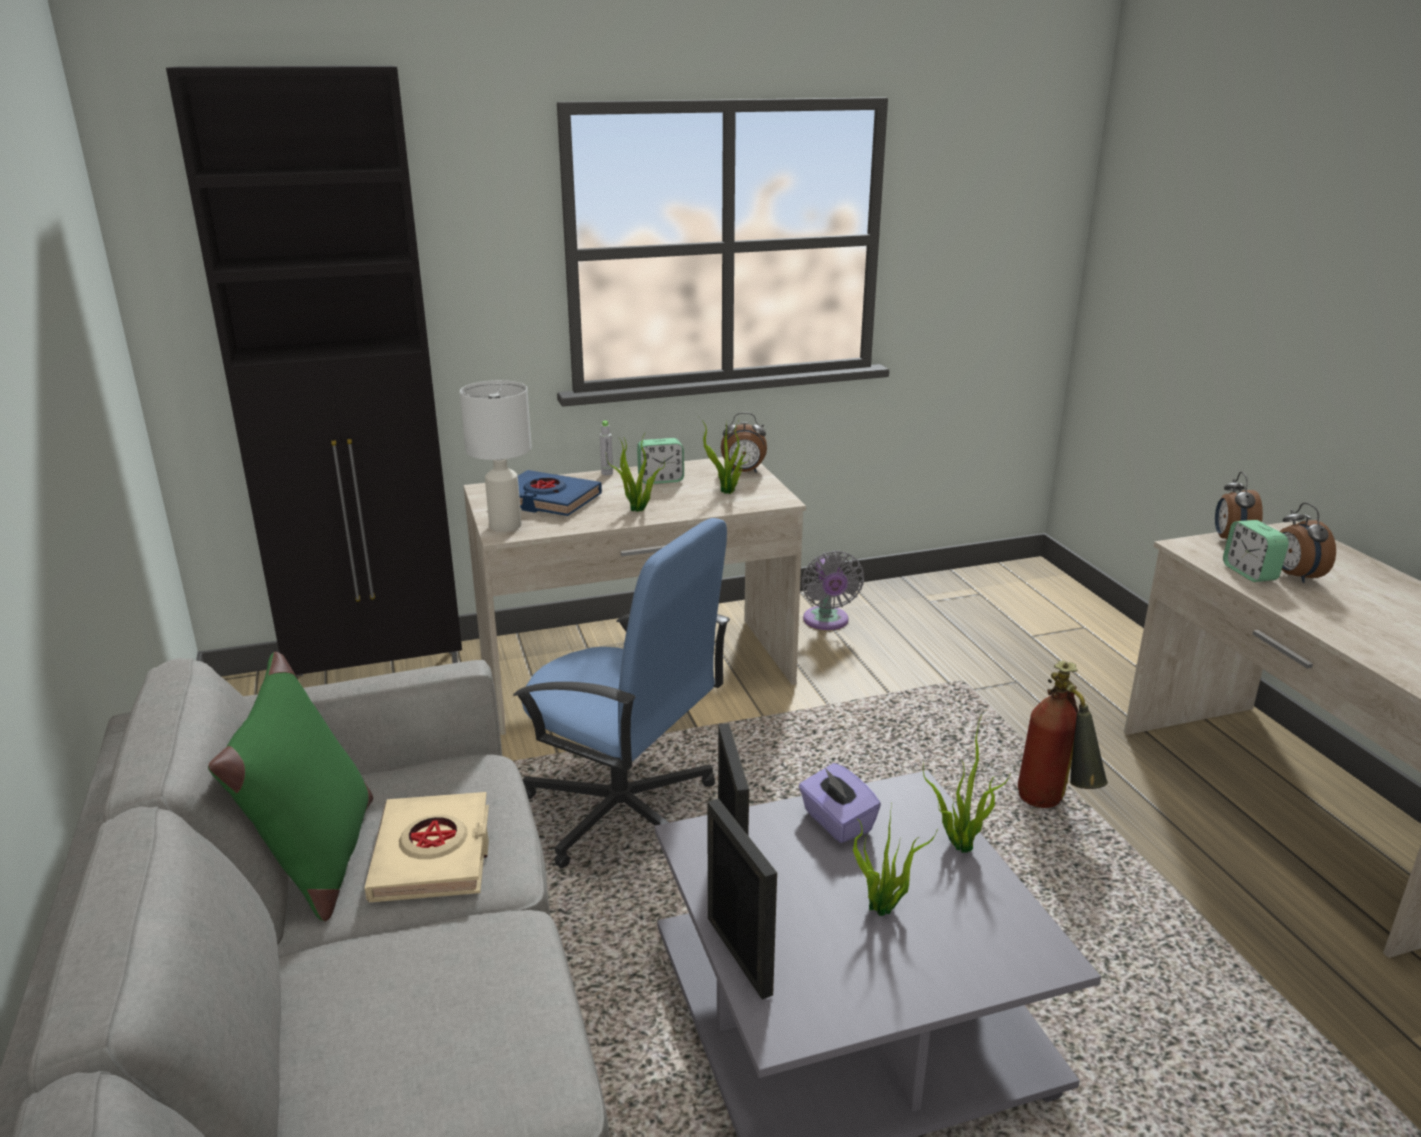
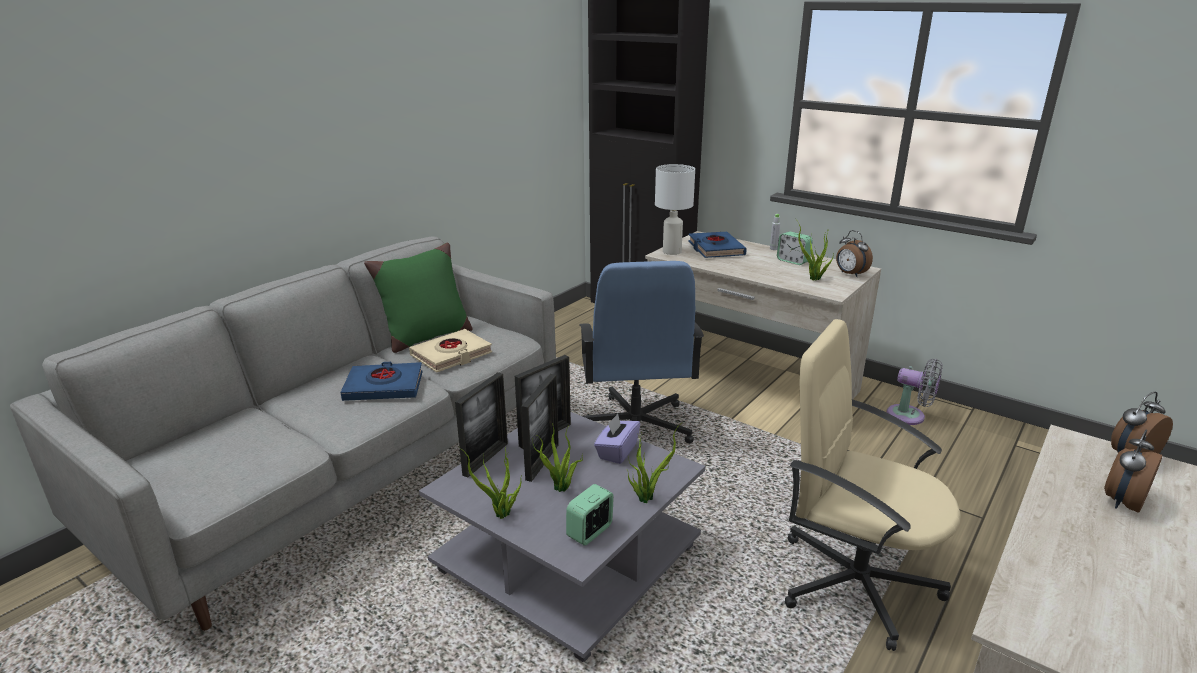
camera: 55 degrees right, 0 degrees up
(447, 979) = (384, 387): none -> blue book
(638, 510) = (745, 268): potted plant -> potted plant (501, 515)
(800, 899) = (542, 462): none -> picture frame
(826, 622) = (910, 416): grey fan -> grey fan turned 105 degrees counterclockwise
(1053, 808) = (854, 582): fire extinguisher -> beige office chair
(1249, 573) = (1079, 477): alarm clock -> alarm clock (590, 532)

